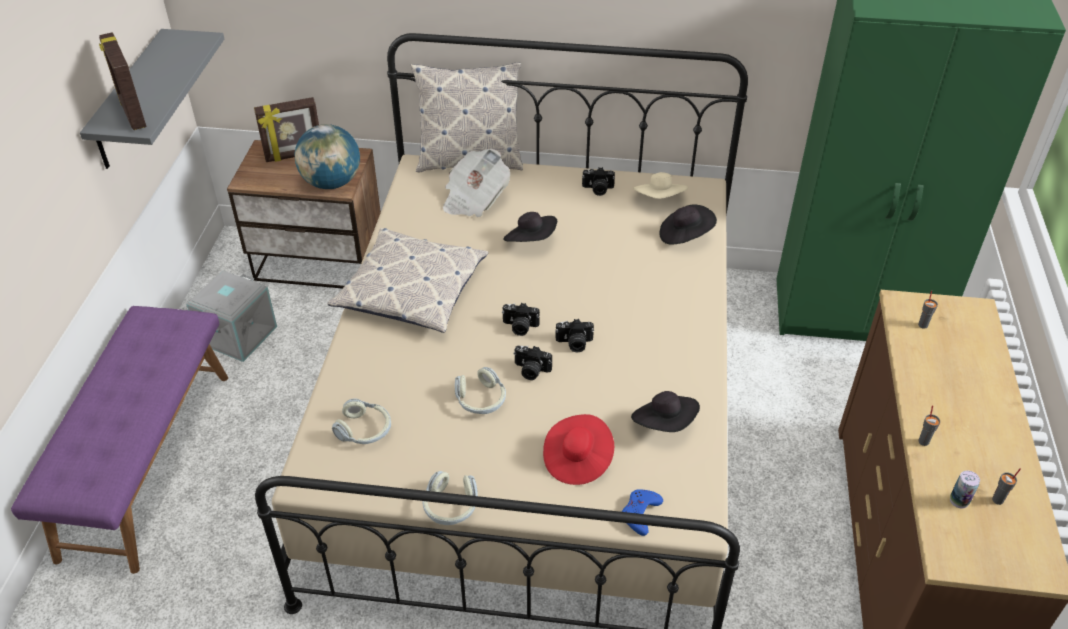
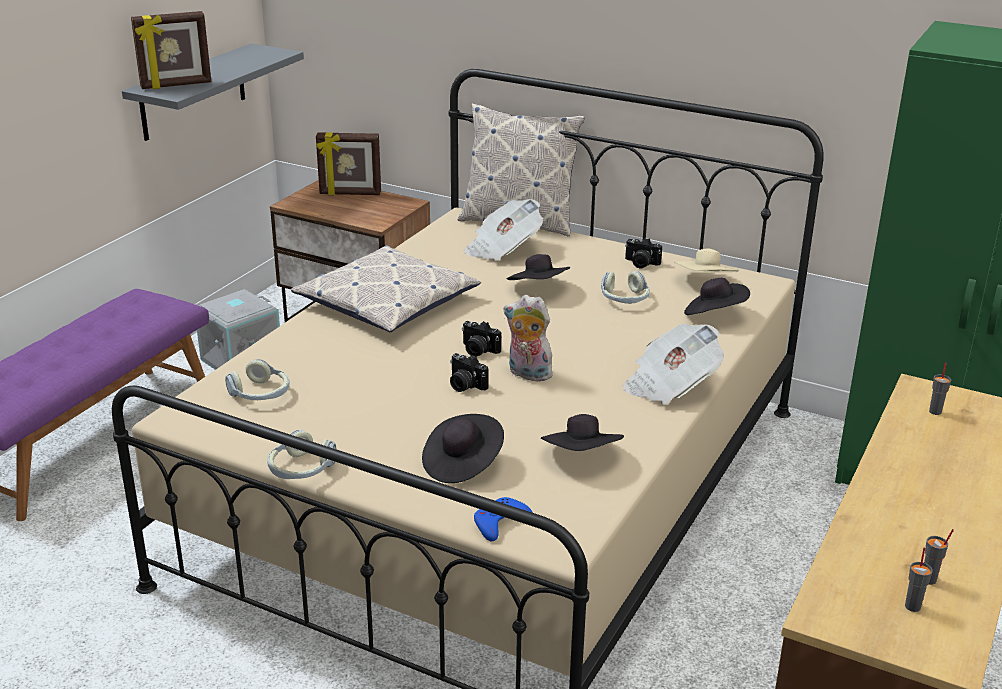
camera: 20 degrees right, 15 degrees down
(131, 112) = (176, 85): picture frame -> picture frame turned 105 degrees counterclockwise
(331, 183) = (371, 218): globe -> none
(481, 400) = (395, 396): headphones -> headphones (624, 299)
(574, 343) = (527, 374): camera -> plush toy
(577, 460) = (462, 464): red hat -> black hat
(690, 325) = (670, 386): none -> newspaper
(923, 441) = (864, 507): grey cup -> grey cup (913, 606)
(959, 501) = (874, 568): can -> none

